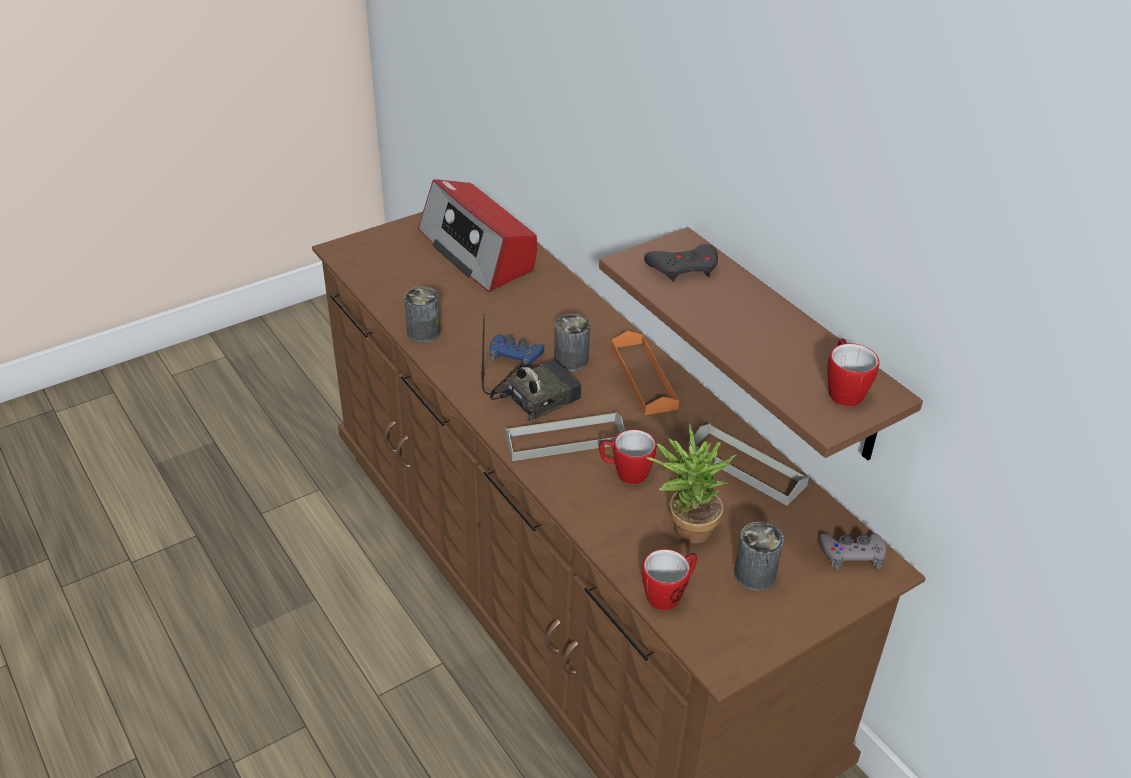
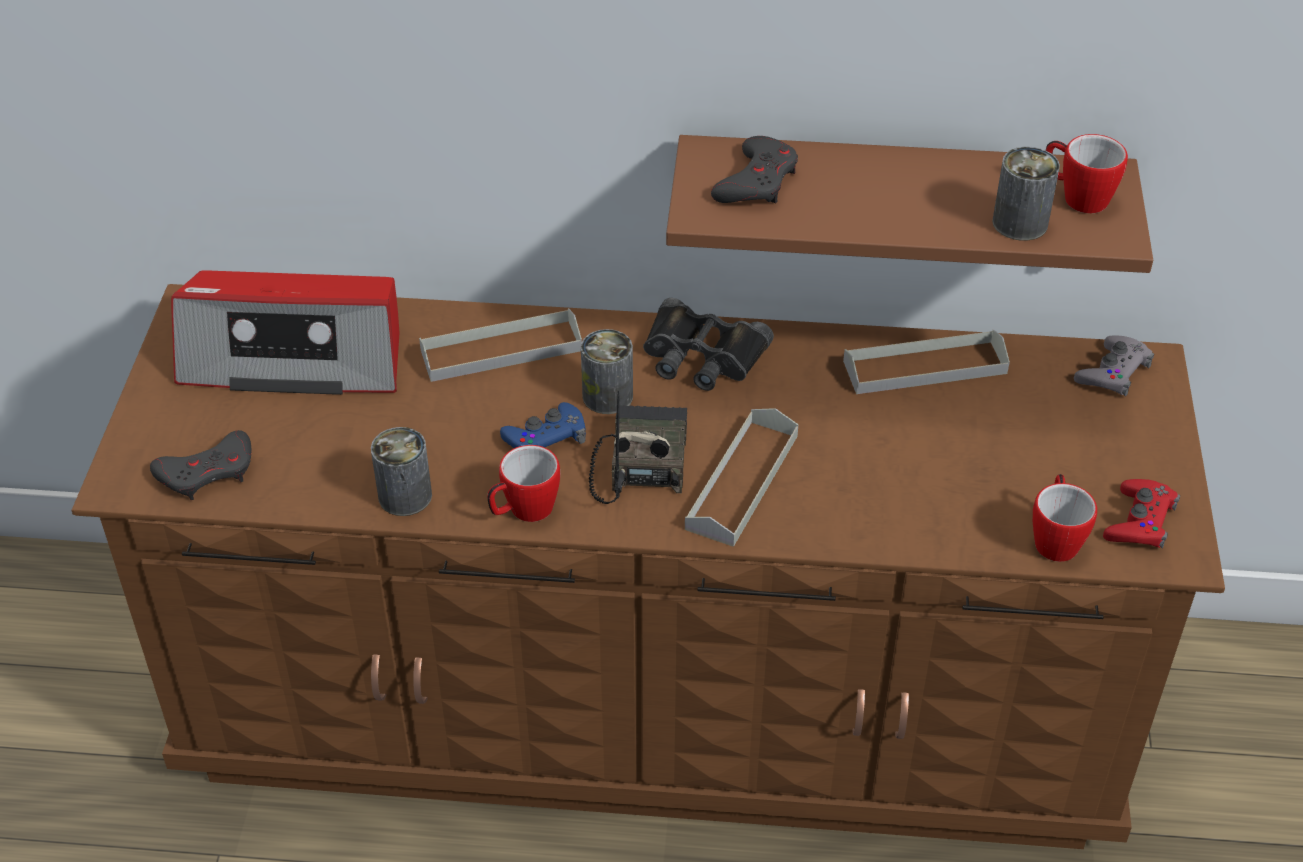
camera: 50 degrees left, 5 degrees up
(374, 268) = (208, 472): none -> grey game controller
(560, 309) = (501, 350): none -> grey tray
(625, 472) = (844, 463): mug -> mug (523, 511)
(643, 377) = (702, 356): orange tray -> black binoculars
(684, 528) = (972, 469): potted plant -> none
(730, 628) = (1140, 521): none -> red game controller
(754, 574) = (1082, 457): can -> can (1020, 223)

